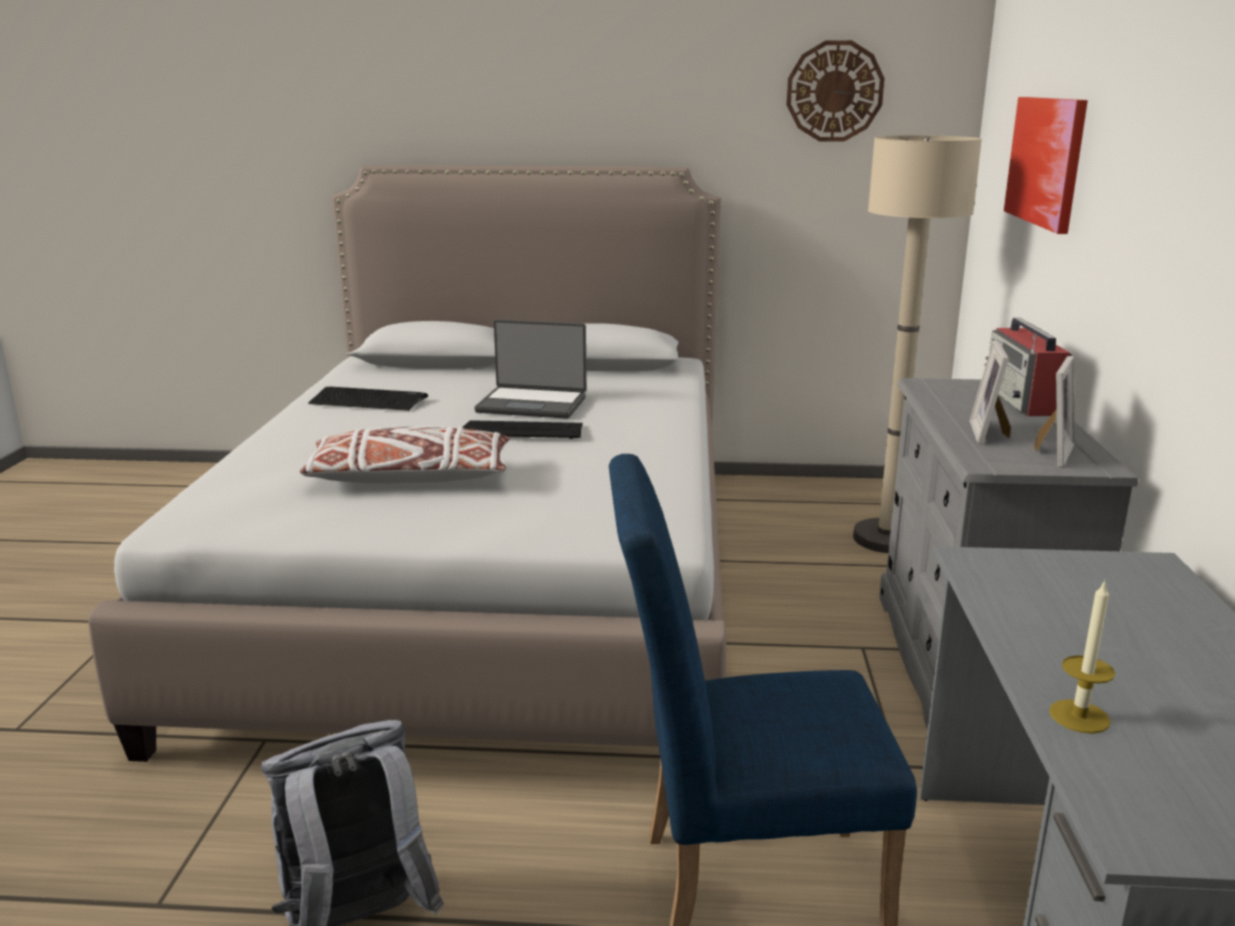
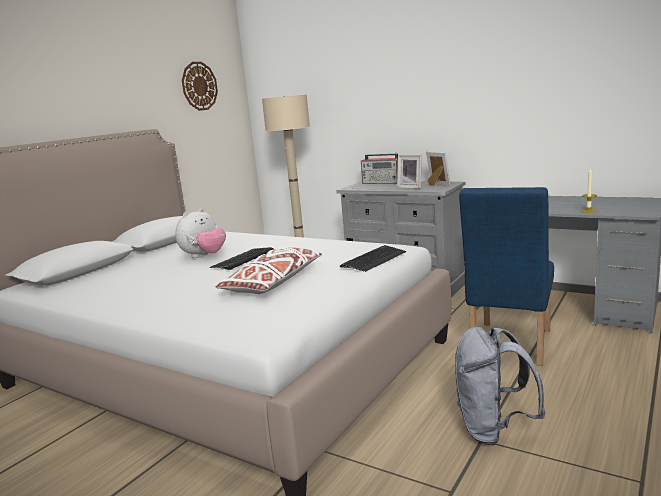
camera: 60 degrees left, 5 degrees down
(368, 401) = (122, 288): keyboard -> keyboard (374, 259)
(532, 404) = (204, 256): laptop -> plush toy
(1046, 161) = (330, 100): picture -> none

